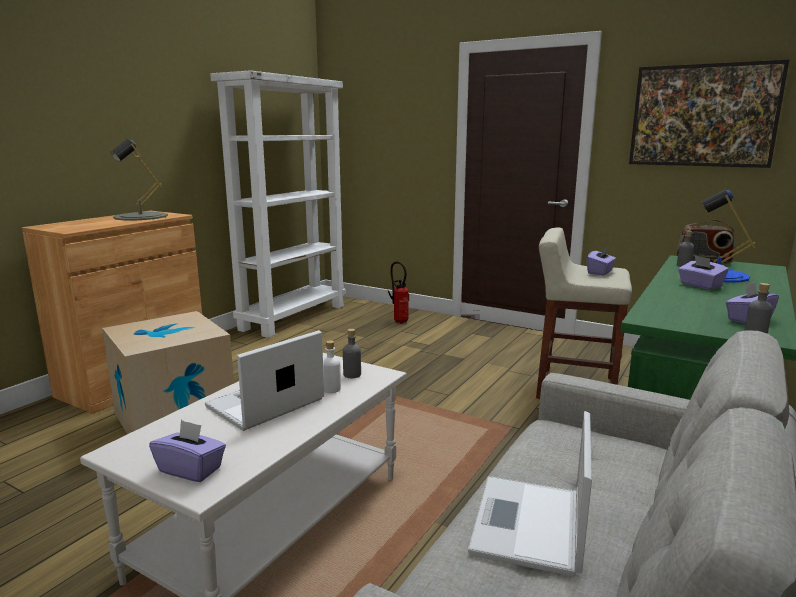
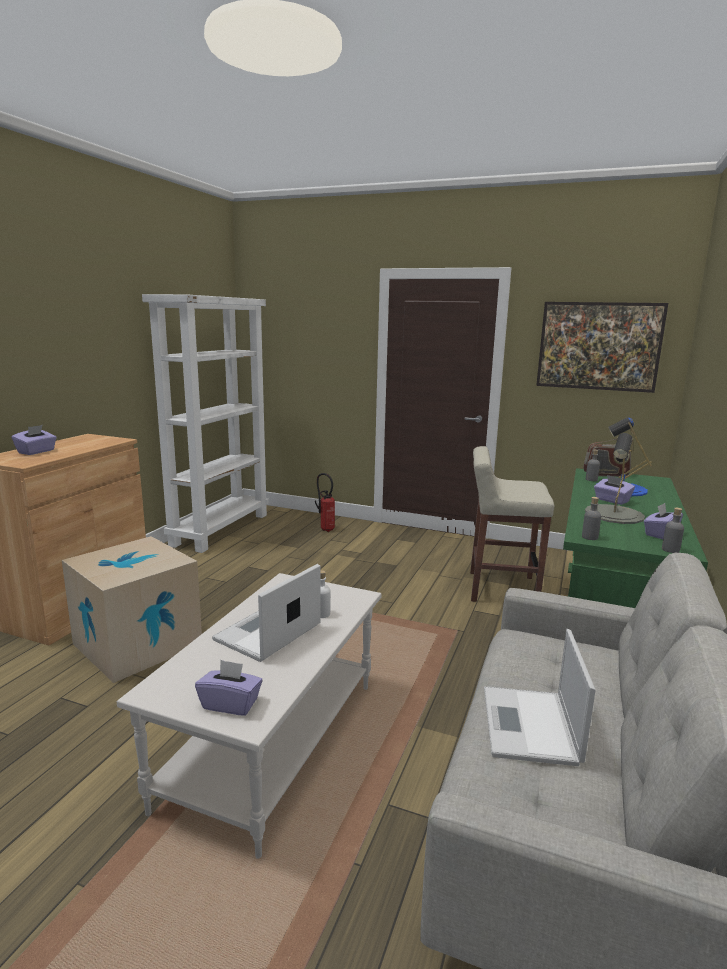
camera: 10 degrees left, 0 degrees up
(141, 216) = (85, 443): grey table lamp -> grey table lamp (614, 514)
(352, 374) = (334, 598): grey bottle -> grey bottle (589, 537)
(600, 272) = (523, 487): purple tissue box -> purple tissue box (36, 452)

